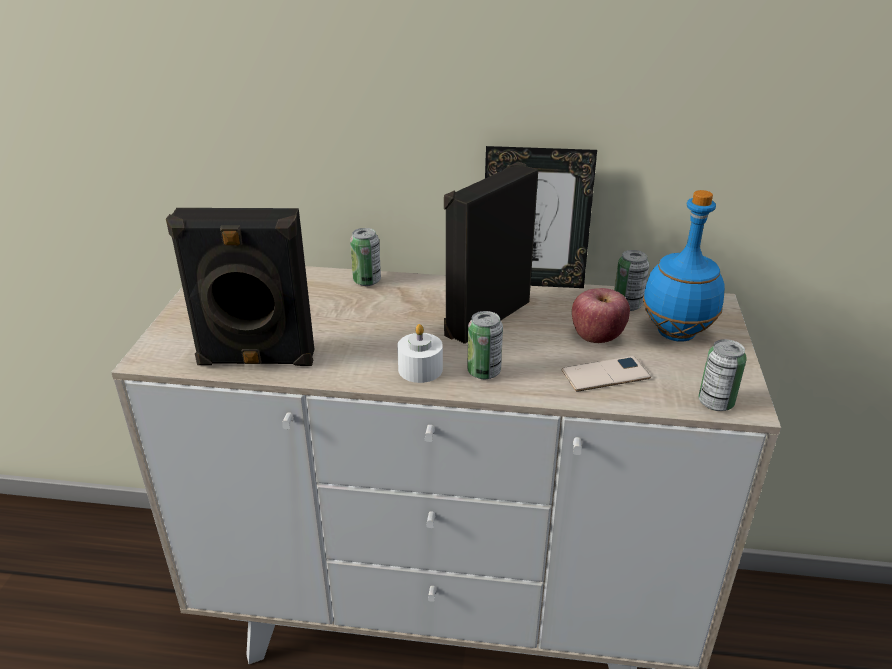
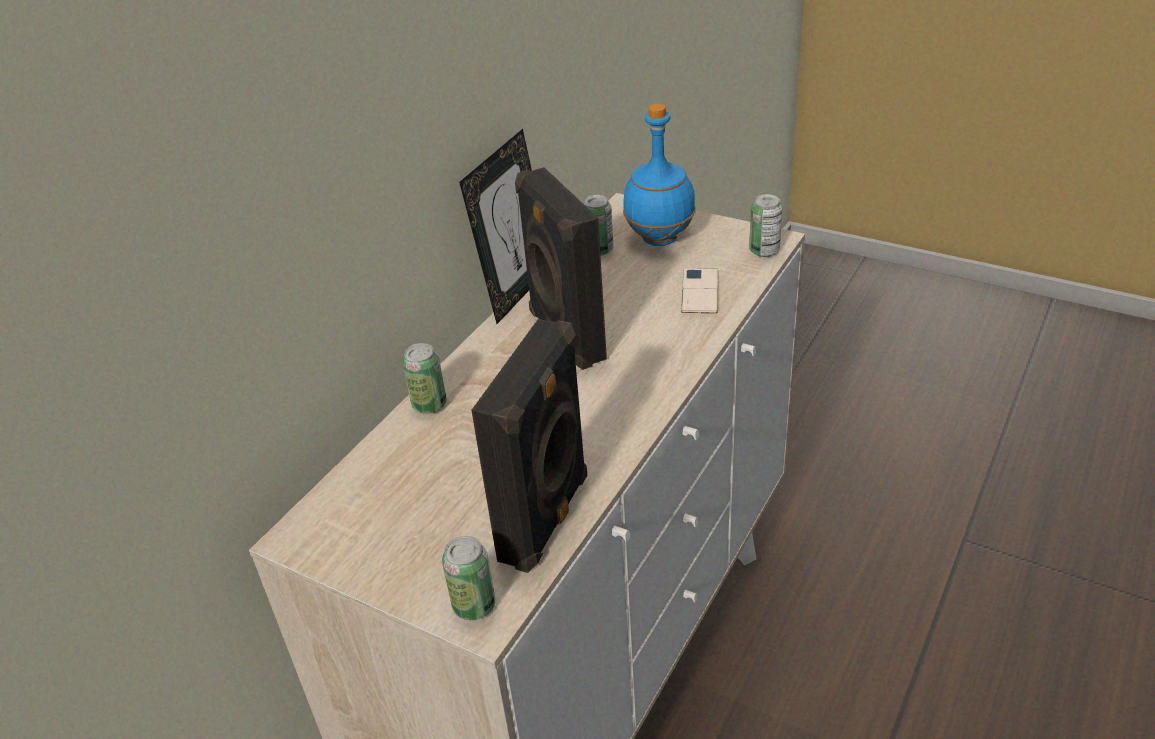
camera: 65 degrees left, 5 degrees up
(420, 369) = (633, 397): white candle -> none
(484, 372) = (659, 358): can -> can (474, 605)
(597, 337) = (640, 280): apple -> none

